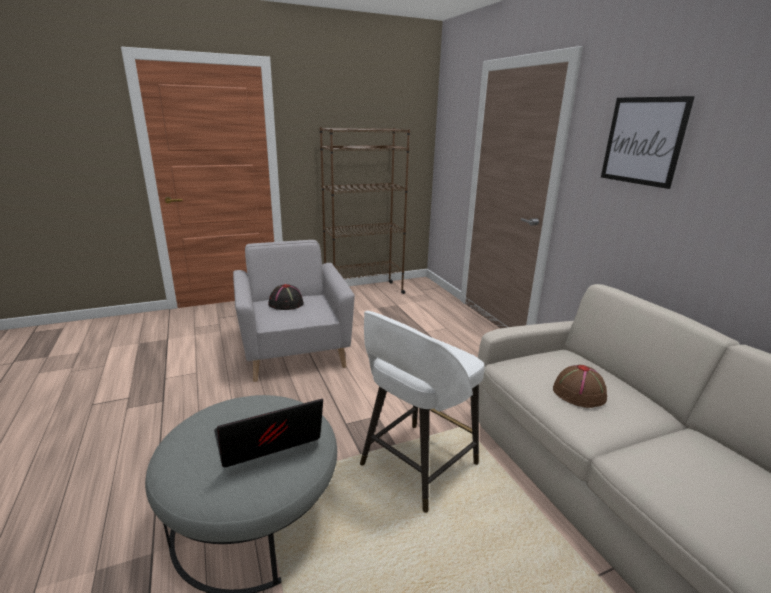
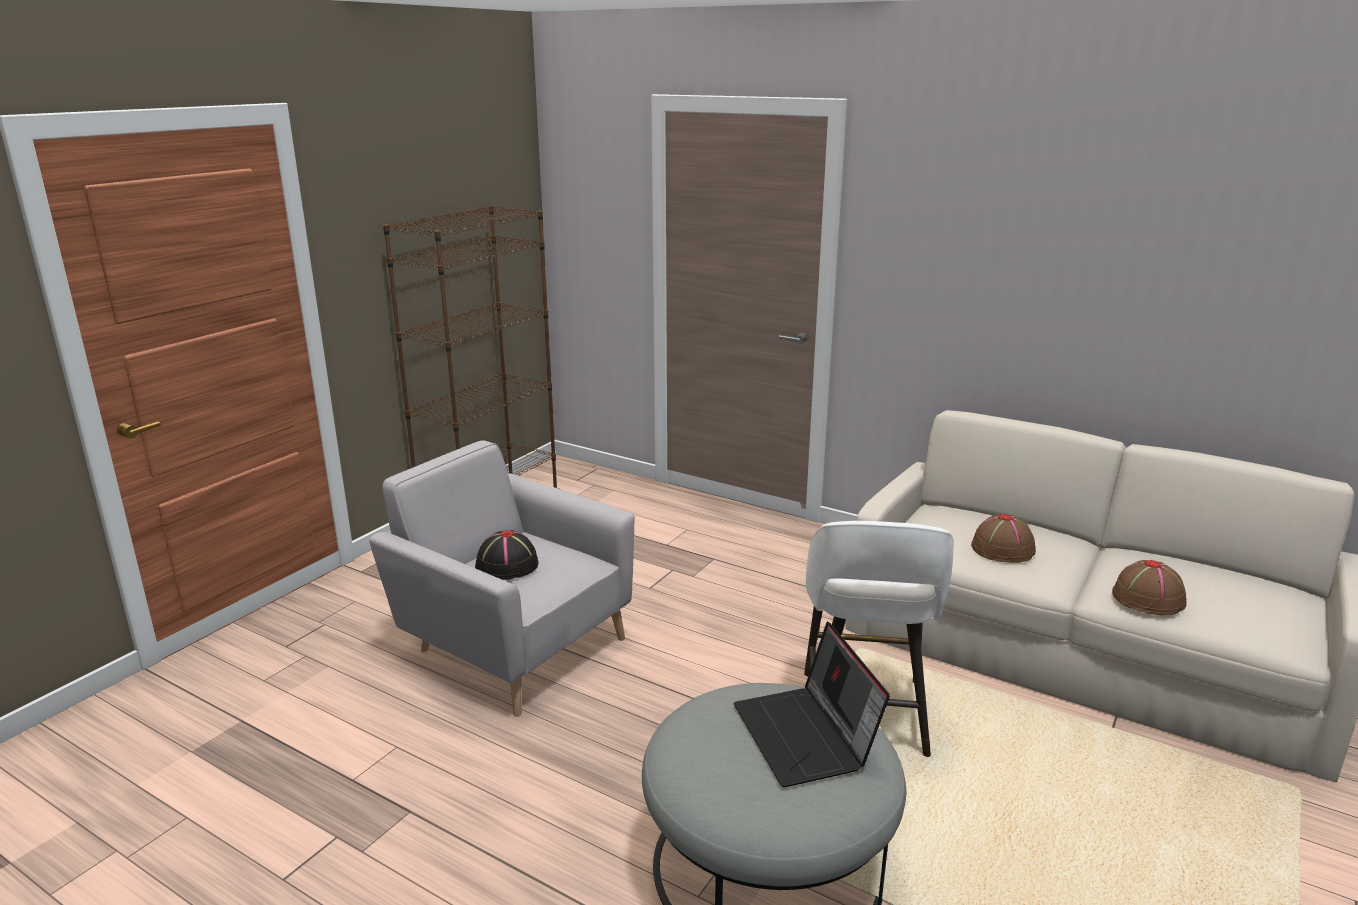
camera: 35 degrees left, 0 degrees up
(267, 442) = (807, 737): laptop -> laptop turned 45 degrees counterclockwise
(643, 141) = (961, 227): picture -> none
(668, 479) = (1148, 598): none -> brown hat

